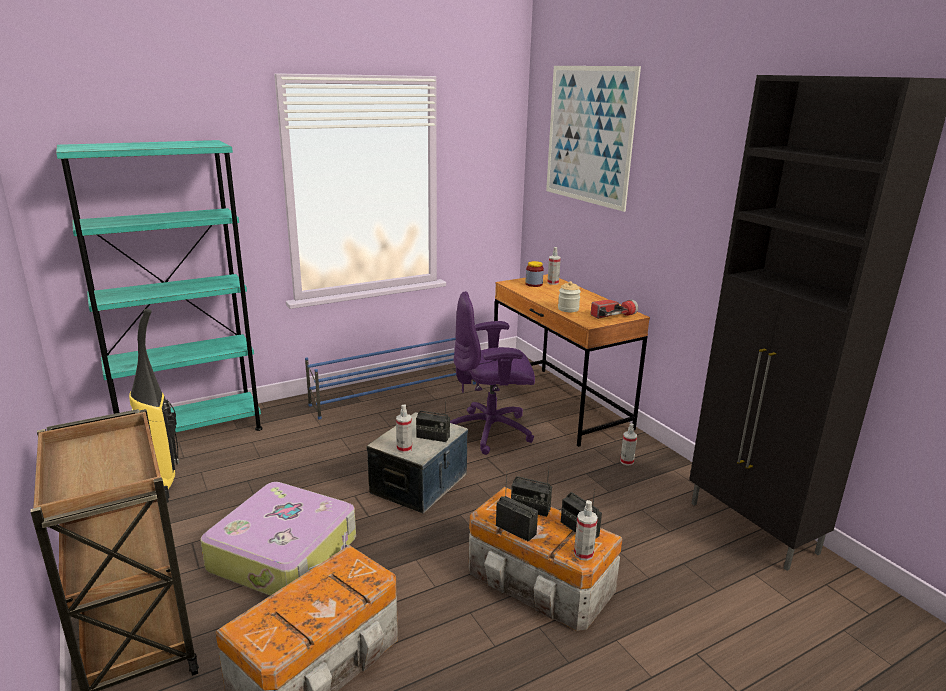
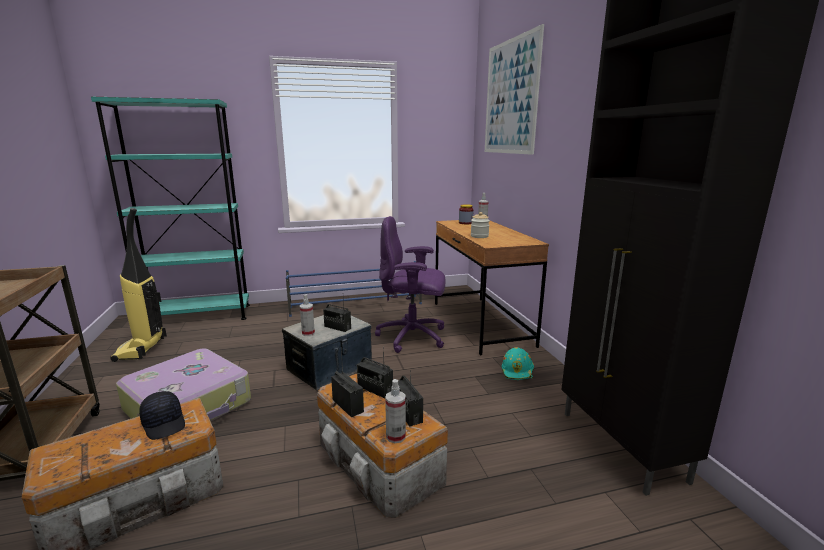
camera: 15 degrees right, 5 degrees down
(341, 578) = (165, 423): none -> black cap
(613, 316) = (515, 242): flashlight -> none
(626, 461) = (518, 371): spray bottle -> turquoise hard hat

